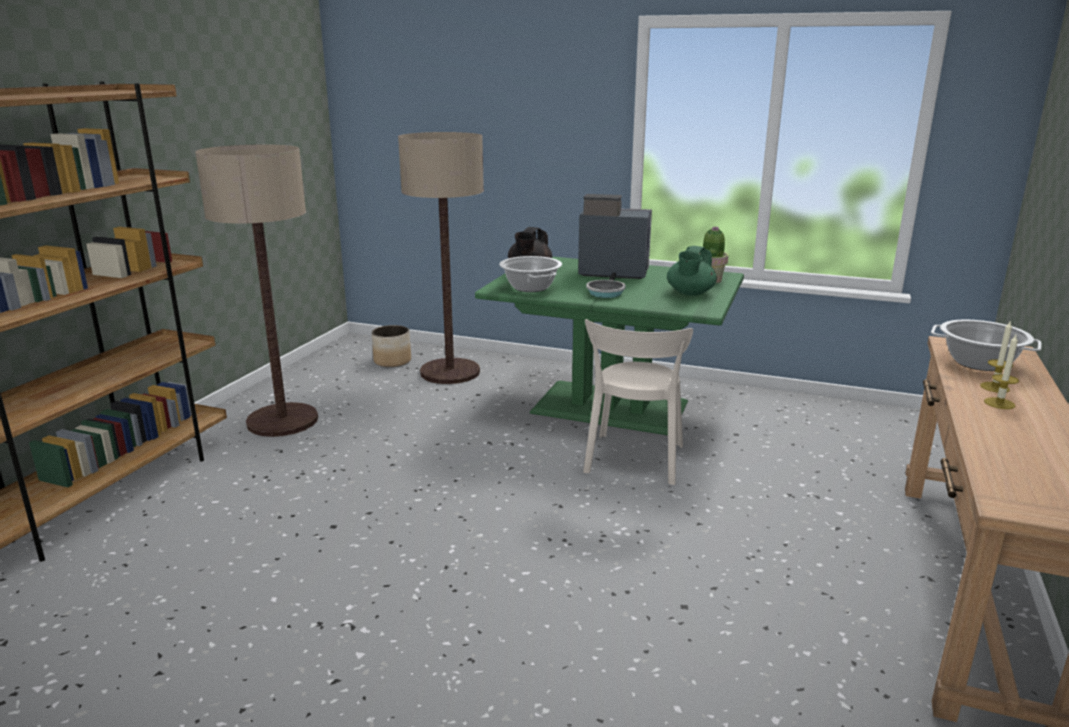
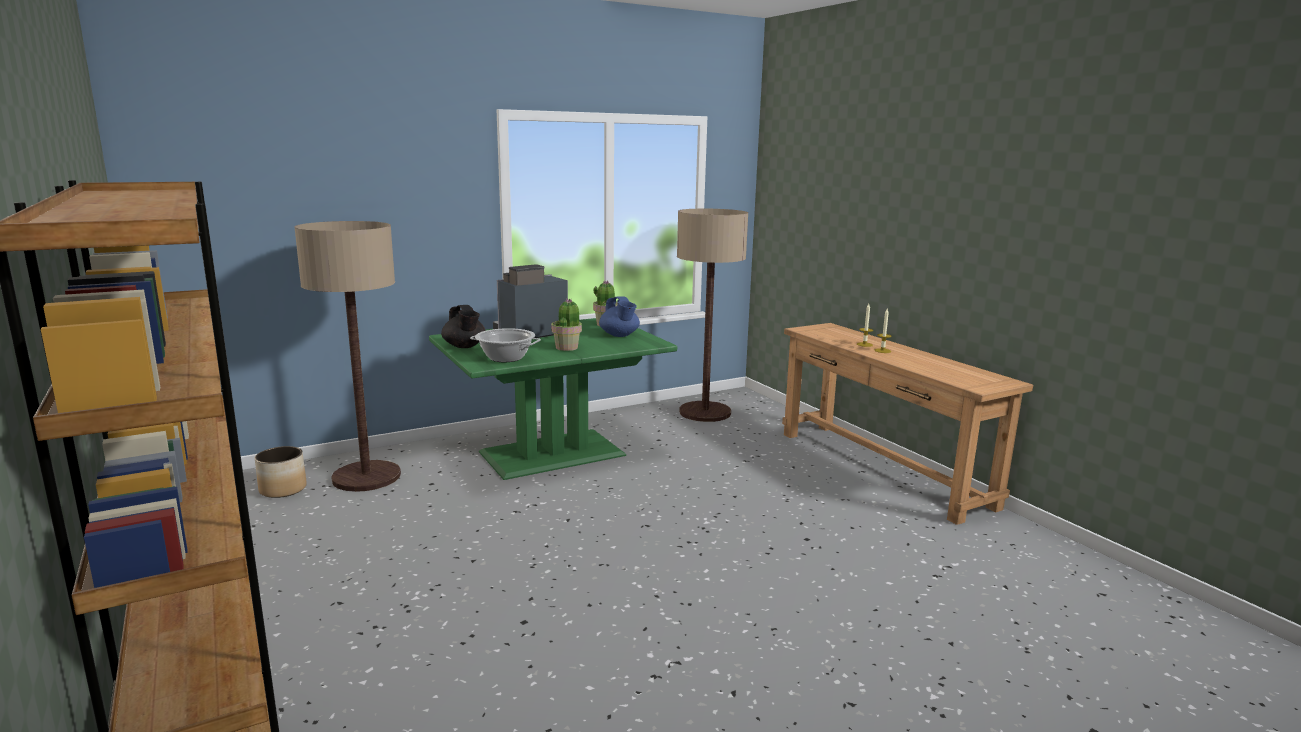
camera: 50 degrees left, 5 degrees down
(283, 421) = (279, 581): floor lamp -> floor lamp (705, 412)
(605, 292) = (567, 348): frying pan -> potted plant
(633, 461) = (635, 480): beige chair -> none
(690, 293) = (619, 335): green teapot -> blue teapot
(978, 363) = (833, 335): cooking pot -> none

